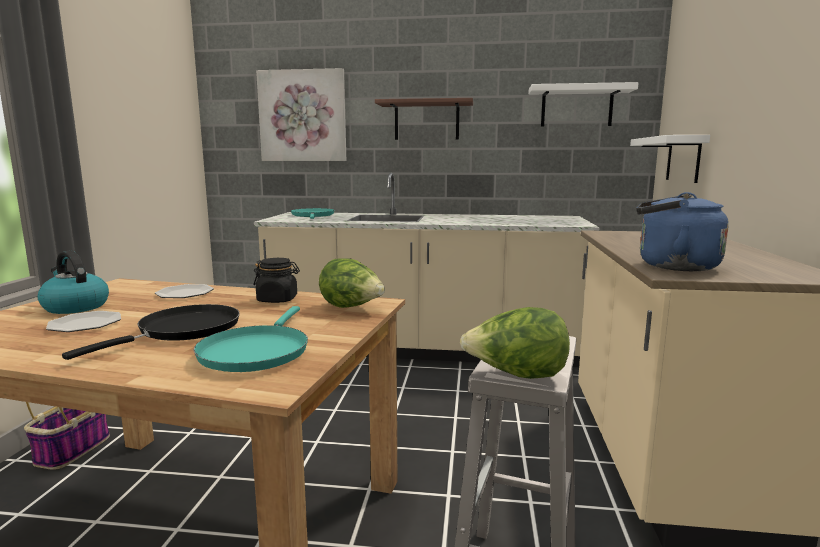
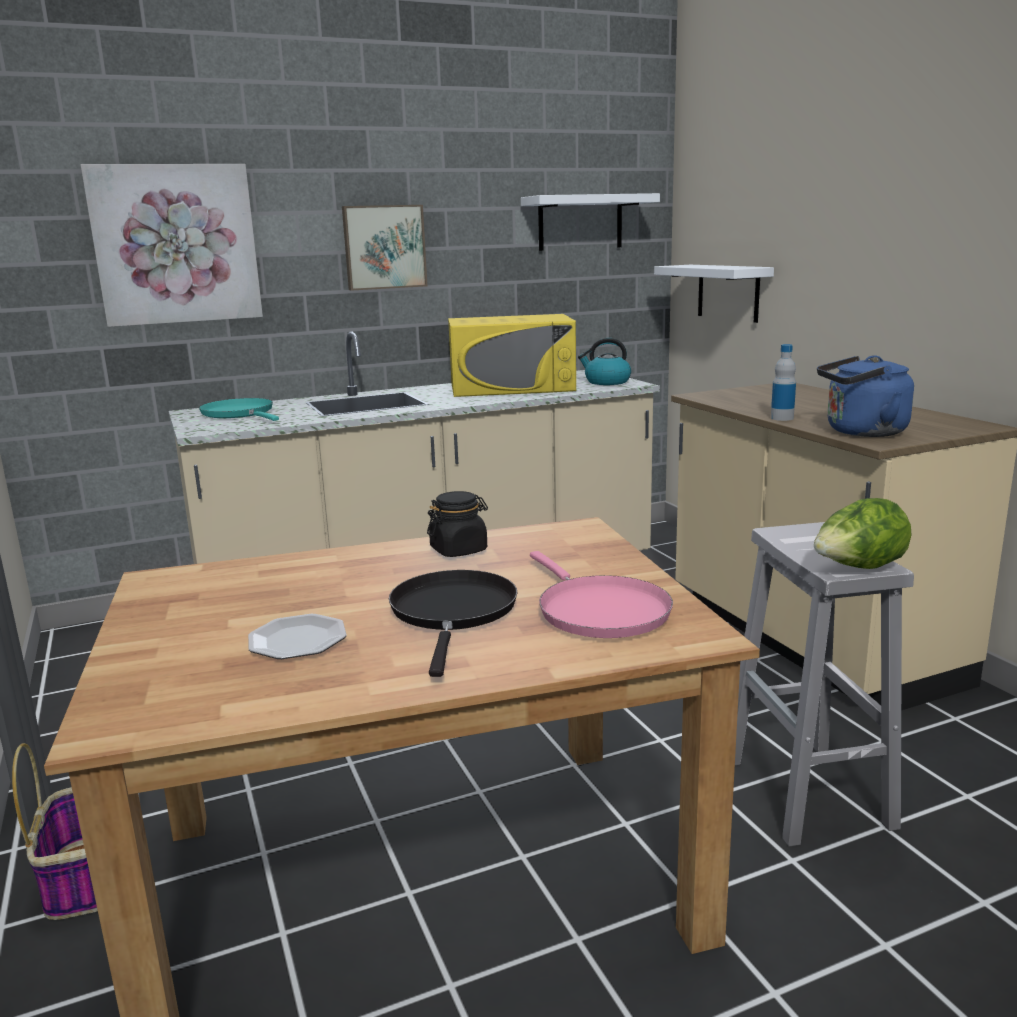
camera: 30 degrees left, 5 degrees up
(75, 307) = (201, 625): kettle -> kettle (606, 382)
(185, 293) = (310, 570): plate -> none
(256, 351) = (599, 611): turquoise frying pan -> pink frying pan
(352, 308) = (570, 540): lettuce -> none
(426, 121) = (384, 247): shelf -> picture
(493, 219) = (512, 387): none -> yellow microwave
(626, 250) = (782, 418): none -> bottle

